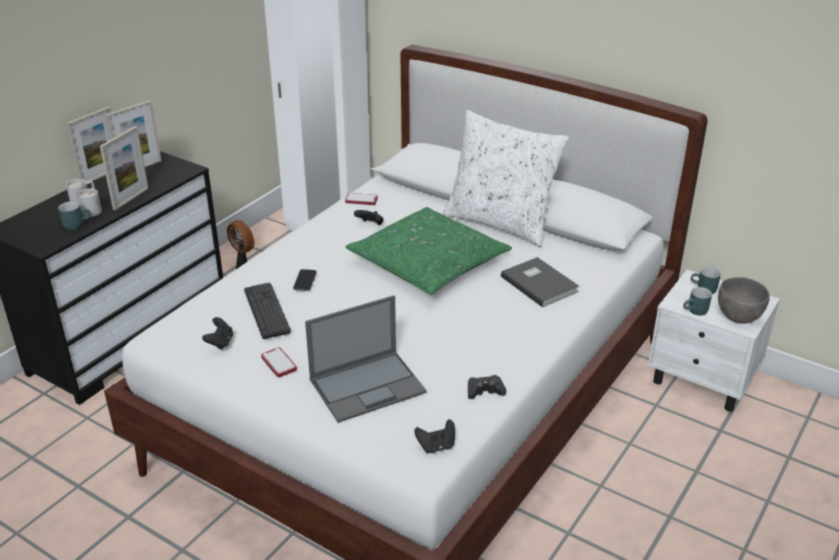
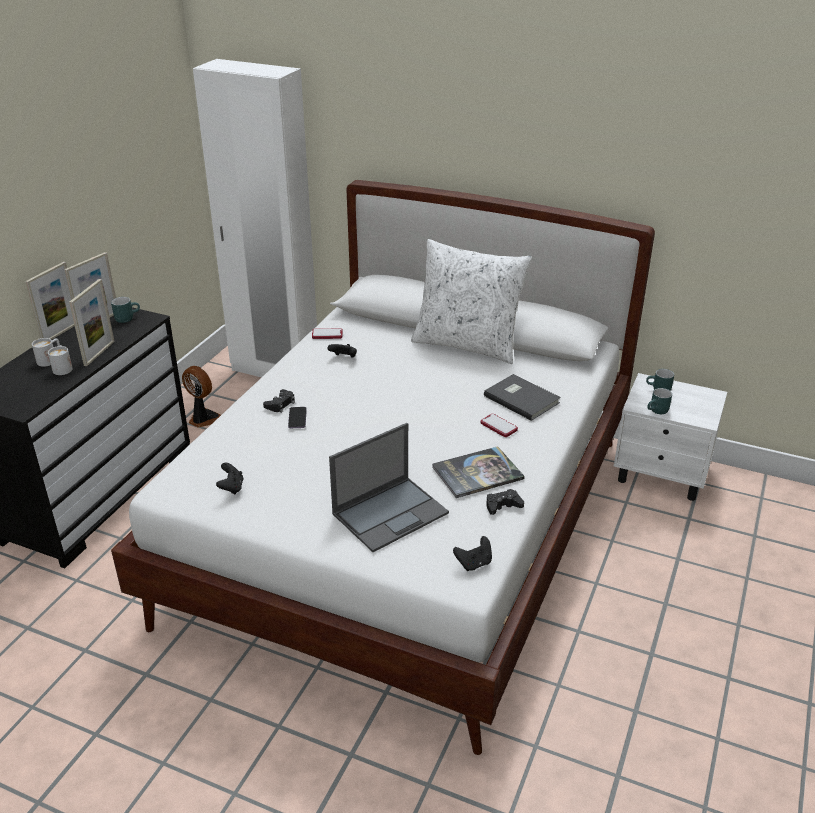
camera: 10 degrees left, 0 degrees up
(77, 224) = (50, 384): turquoise mug -> turquoise mug (127, 318)
(266, 311) = (269, 451): keyboard -> none
(279, 363) = (296, 501): phone -> phone (498, 426)
(293, 265) = (280, 404): none -> black game controller
(428, 263) = (411, 390): green pillow -> none
(469, 355) = (477, 473): none -> book
(738, 316) = (696, 412): grey bowl -> none

